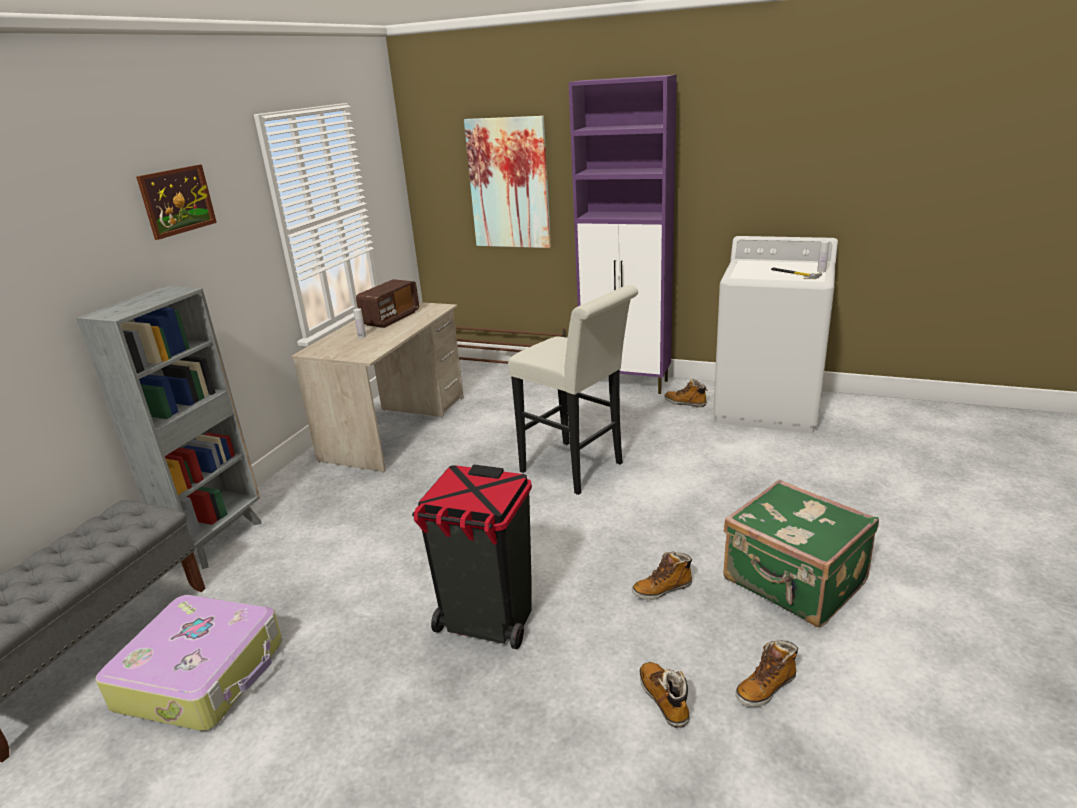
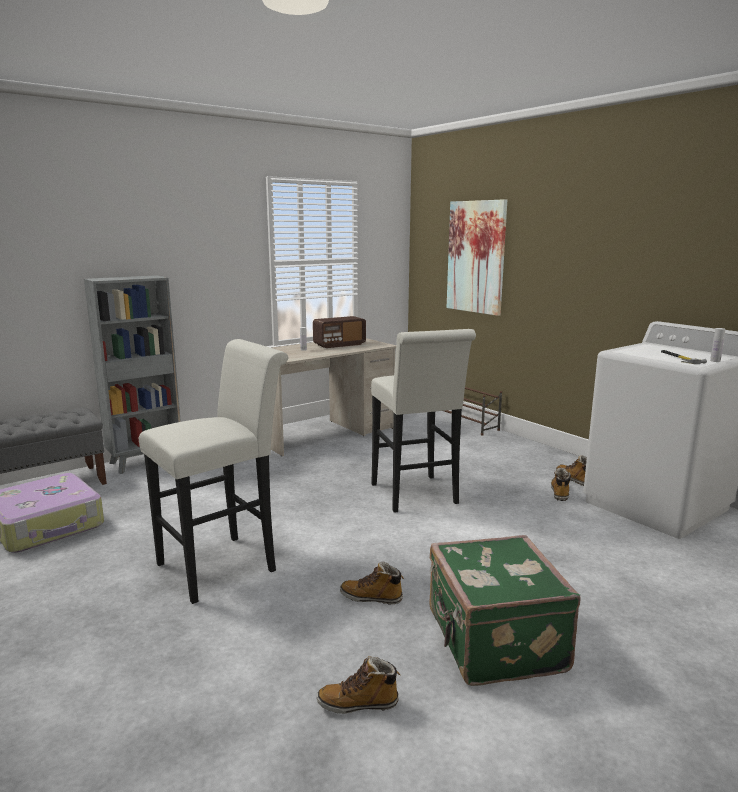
camera: 30 degrees right, 10 degrees down
(177, 201) = (184, 222): picture -> none
(488, 621) = (224, 564): black trash can -> white stool
(627, 383) = (538, 452): purple cabinet -> none
(664, 700) = (269, 669): boot -> boot (560, 493)

